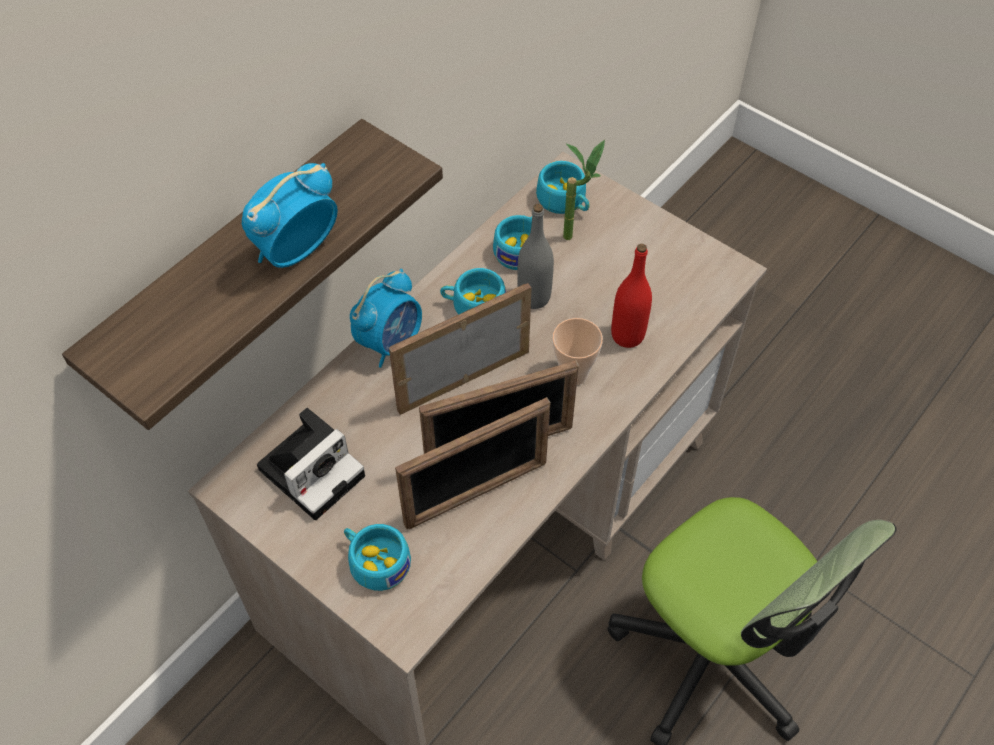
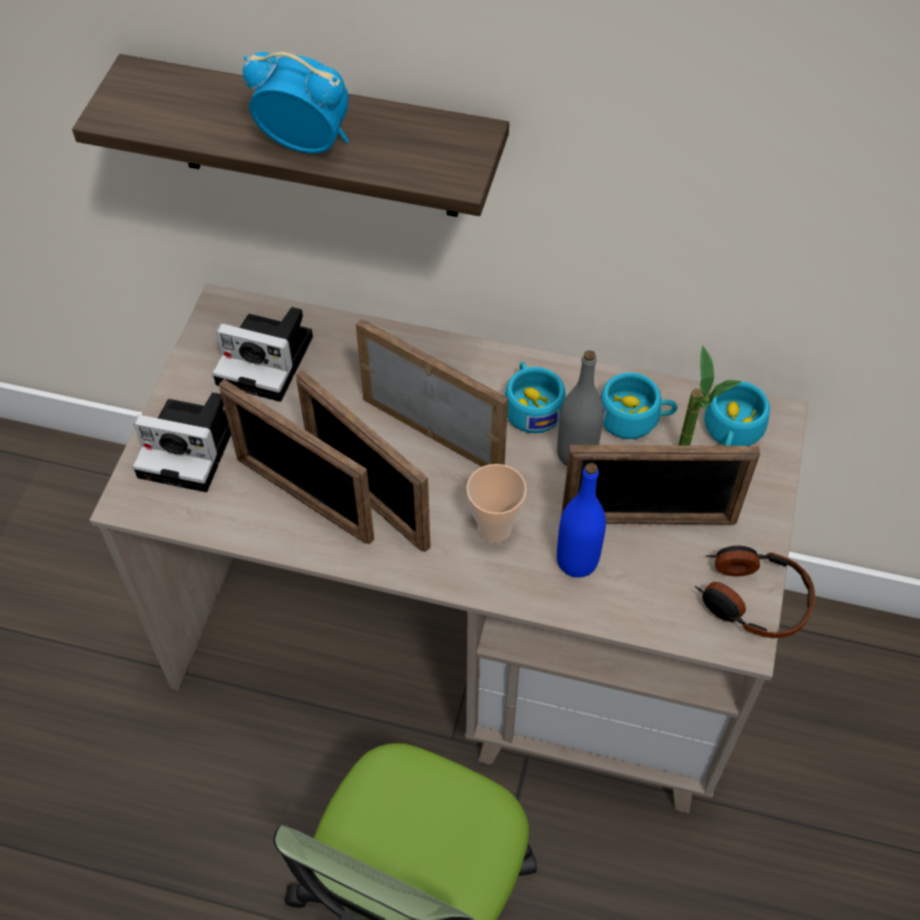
camera: 65 degrees right, 0 degrees up
(375, 561) = (192, 447): turquoise cup -> camera
(391, 342) = (445, 357): alarm clock -> none
(614, 280) = (648, 521): none -> picture frame
(627, 335) = (577, 561): red bottle -> blue bottle
(705, 252) = (752, 599): none -> headphones

